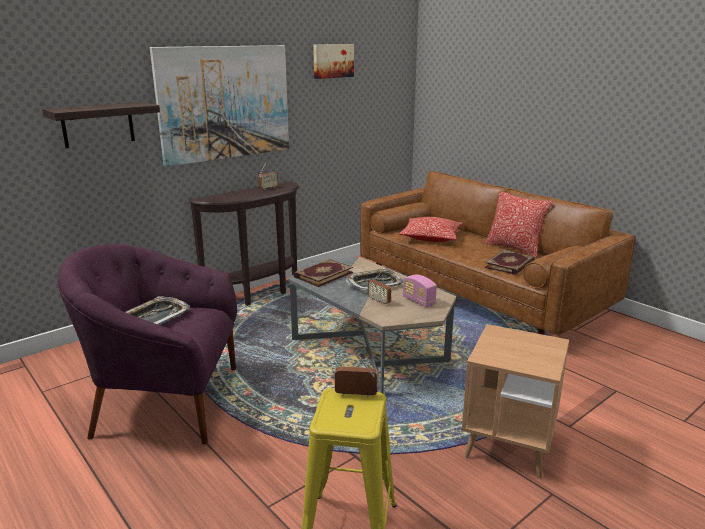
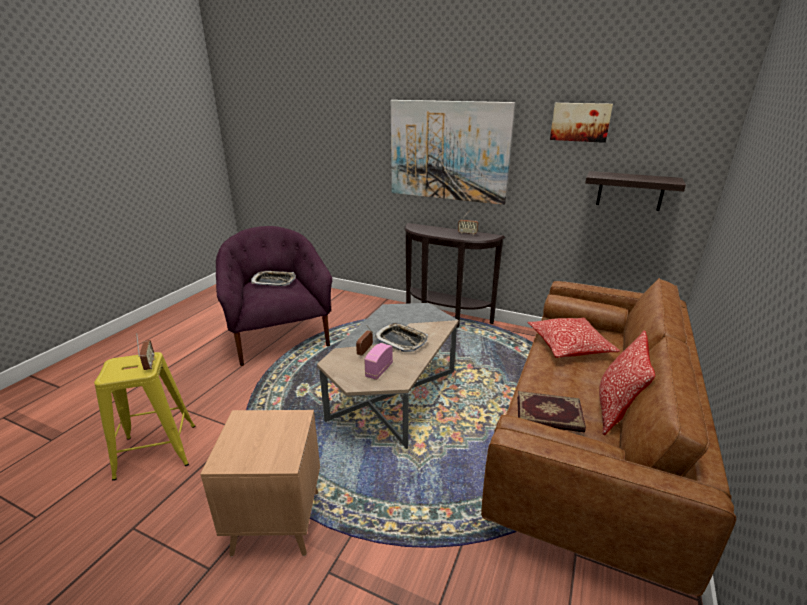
camera: 65 degrees right, 5 degrees up
(98, 125) = (354, 153): shelf -> shelf (630, 191)
(323, 274) = (401, 314): book -> none

